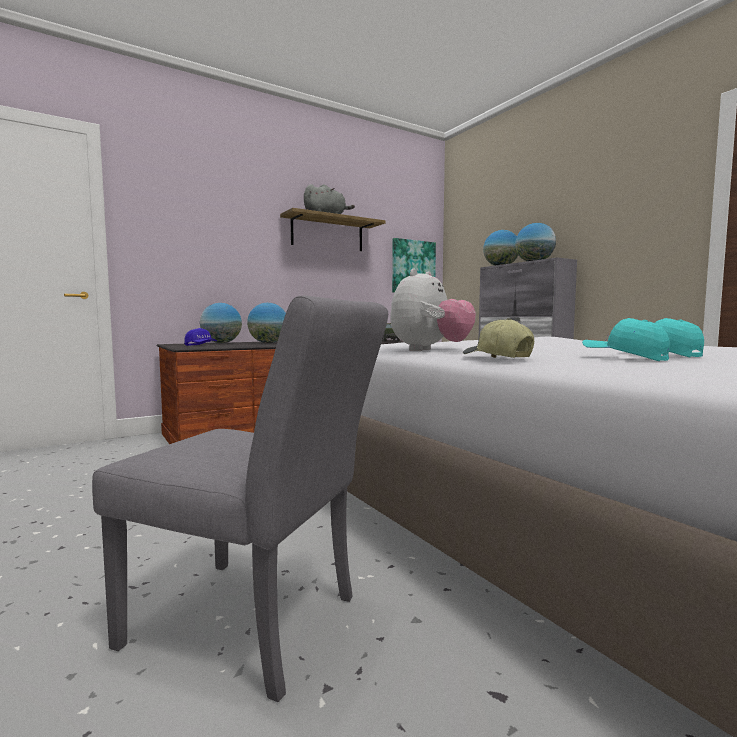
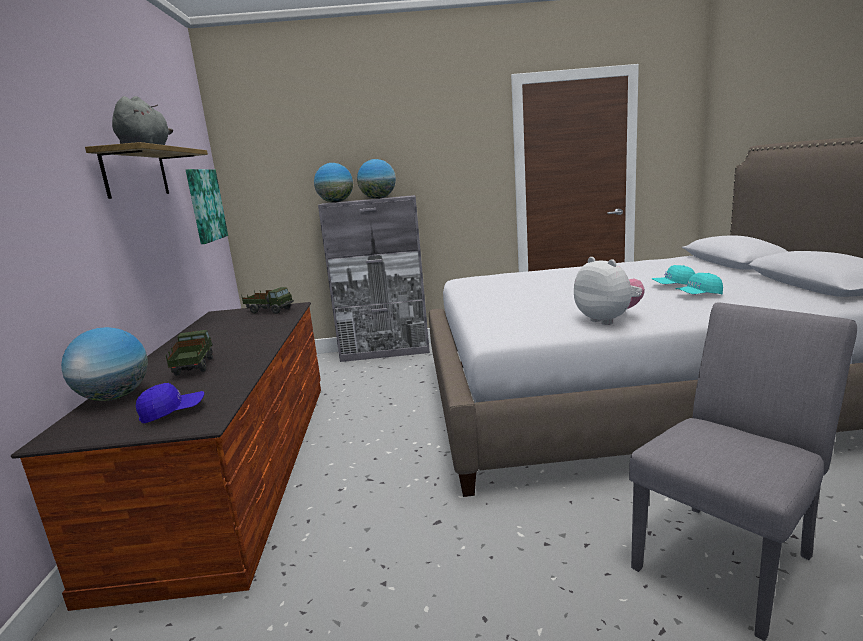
camera: 60 degrees left, 10 degrees up
(268, 343) = (194, 367): globe -> toy truck
(496, 358) = (694, 315): cap -> none

